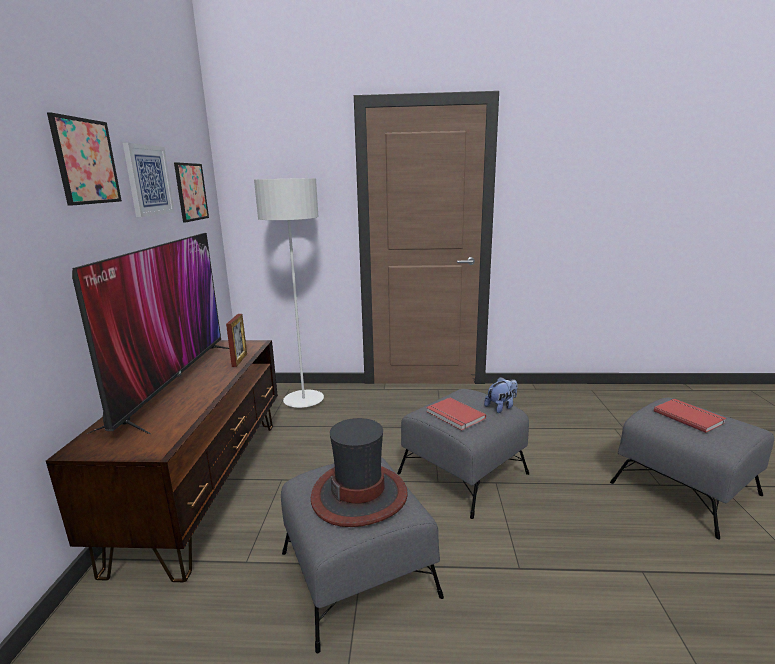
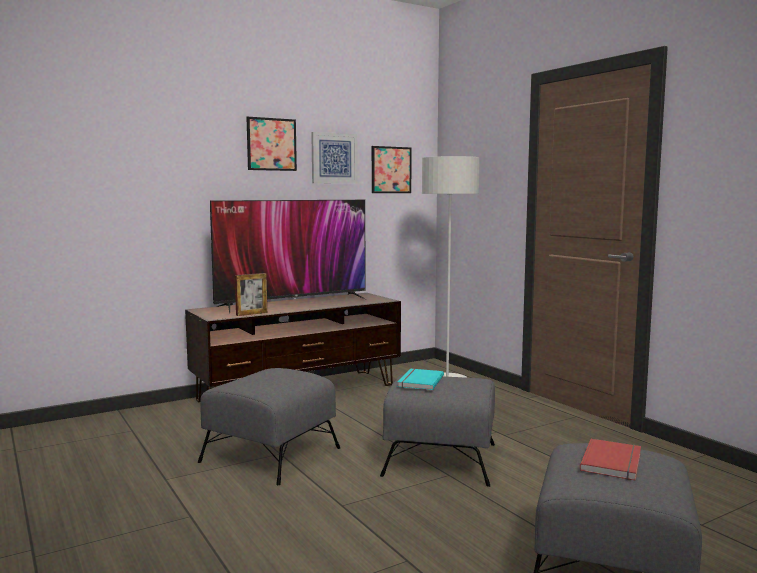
camera: 55 degrees right, 10 degrees down
(239, 360) = (350, 303): picture frame -> picture frame (251, 314)
(359, 495) = (267, 380): hat -> none
(454, 416) = (419, 381): red book -> turquoise book
(501, 407) = (470, 392): plush toy -> none

